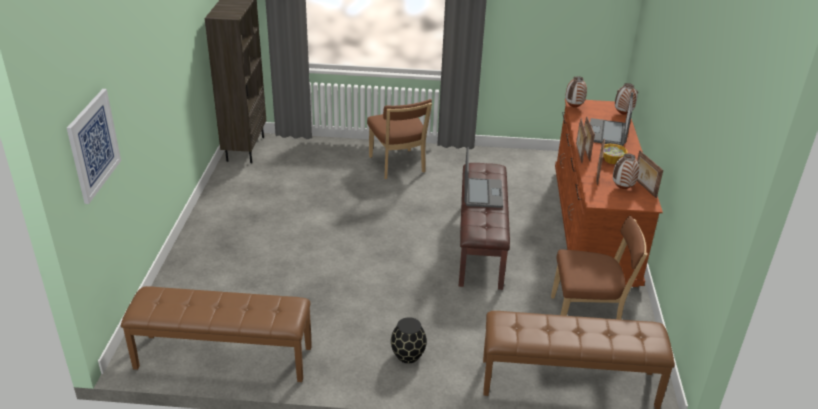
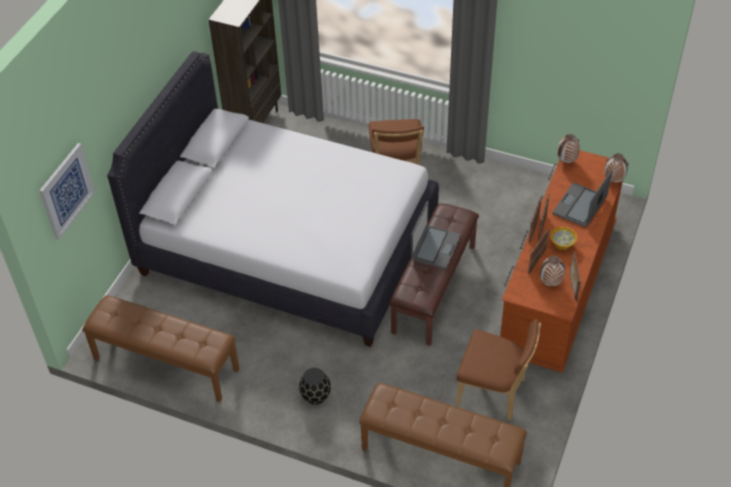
camera: 20 degrees right, 15 degrees up
(318, 233) = (288, 246): none -> white bed

